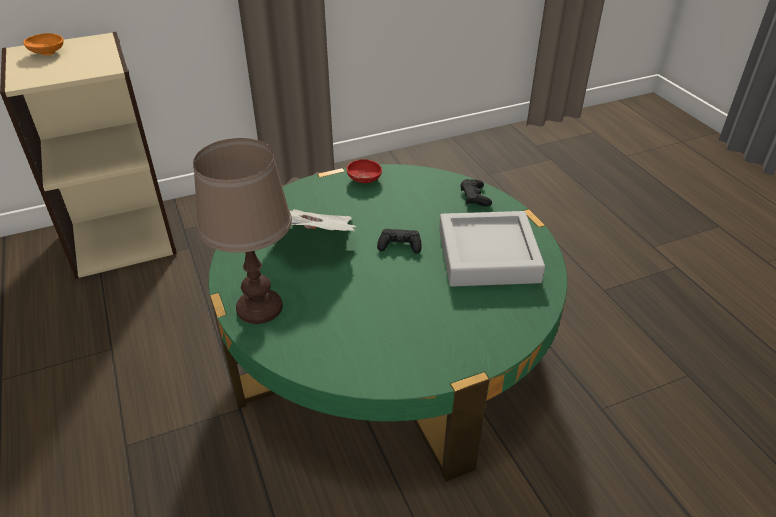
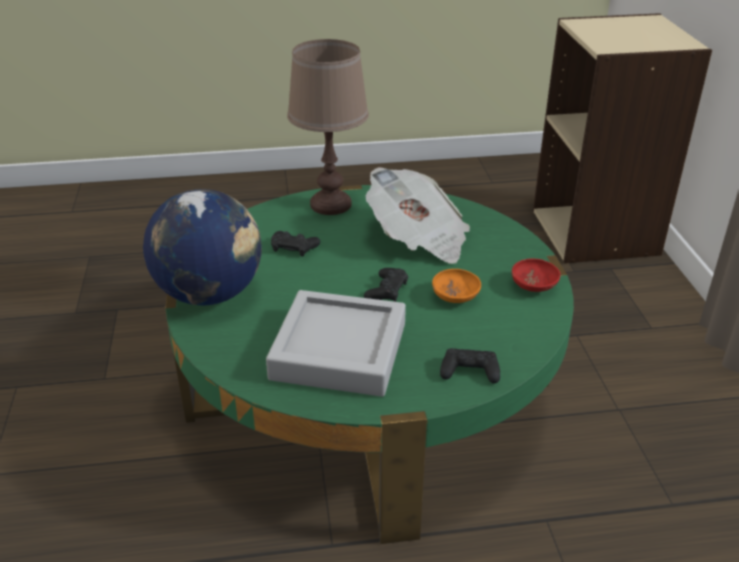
camera: 105 degrees right, 5 degrees down
(47, 53) = (647, 27): orange bowl -> orange bowl (455, 297)
(352, 314) = (294, 247): none -> black game controller
(453, 352) = (210, 294): none -> globe

